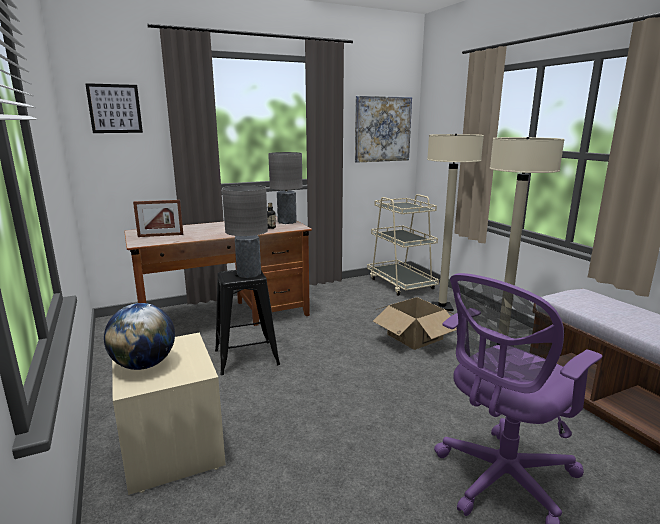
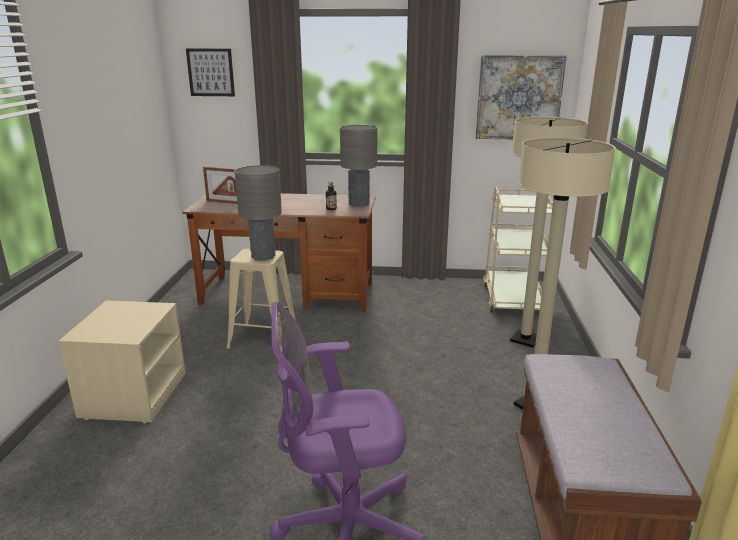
camera: 30 degrees right, 5 degrees up
(144, 365) = (107, 320): globe -> none
(247, 357) = (264, 338): black stool -> beige stool
(414, 336) = (446, 364): cardboard box -> none

